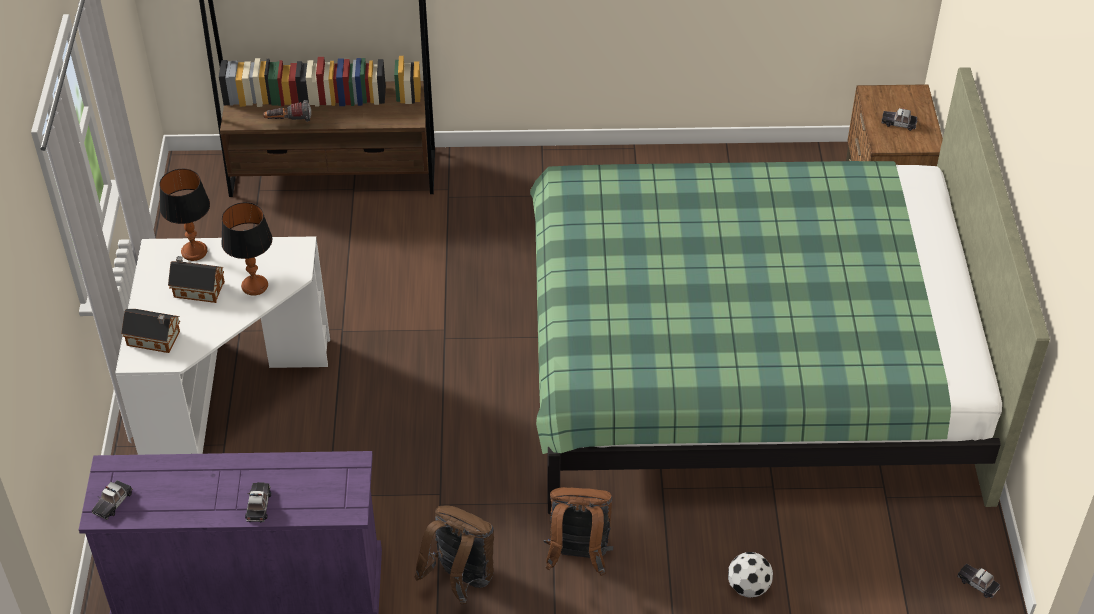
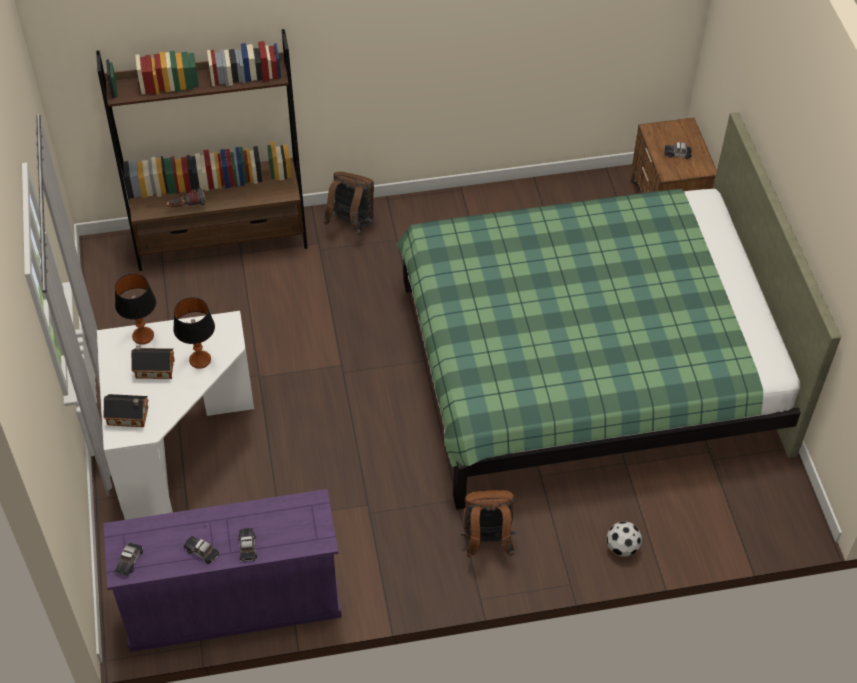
camera: 10 degrees left, 5 degrees up
(460, 580) = (399, 573): brown backpack -> brown backpack (352, 224)
(978, 583) = (793, 520): toy car -> toy car (202, 551)

